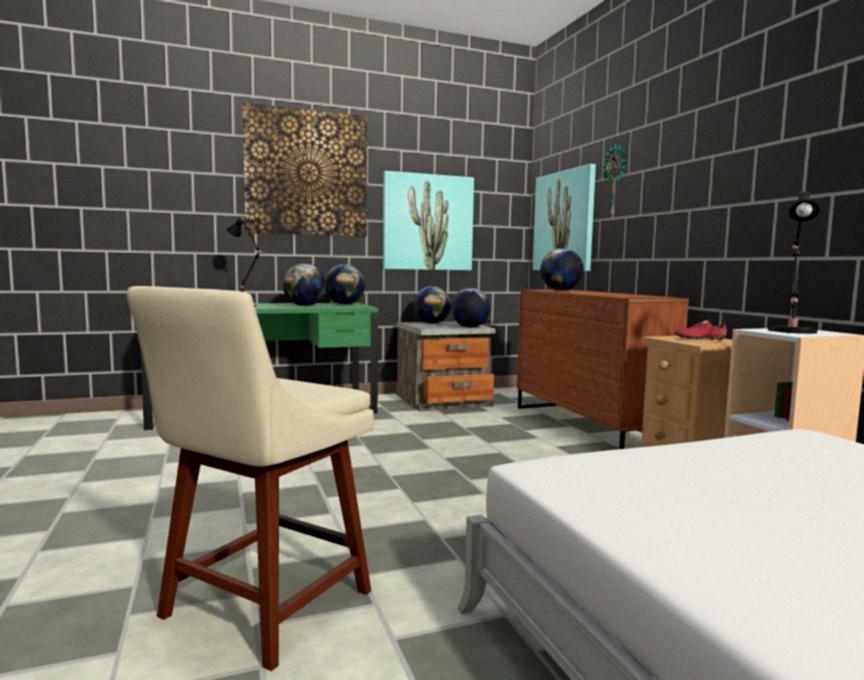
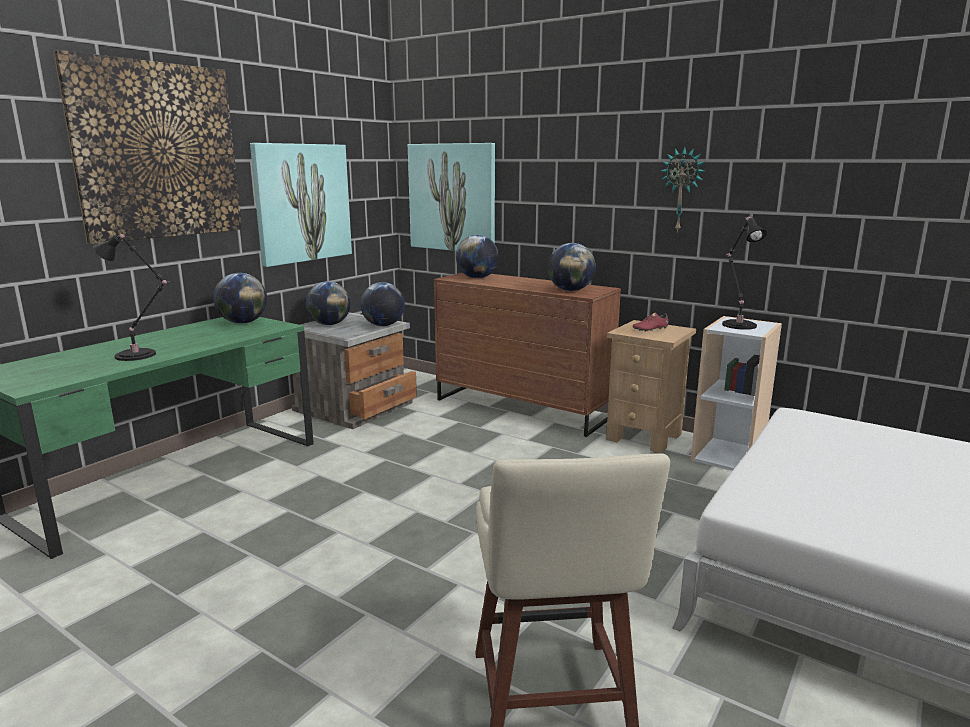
camera: 35 degrees left, 10 degrees up
(304, 306) = (209, 337): globe -> globe (570, 290)
(616, 181) = (524, 165): wall clock -> wall clock (682, 190)

